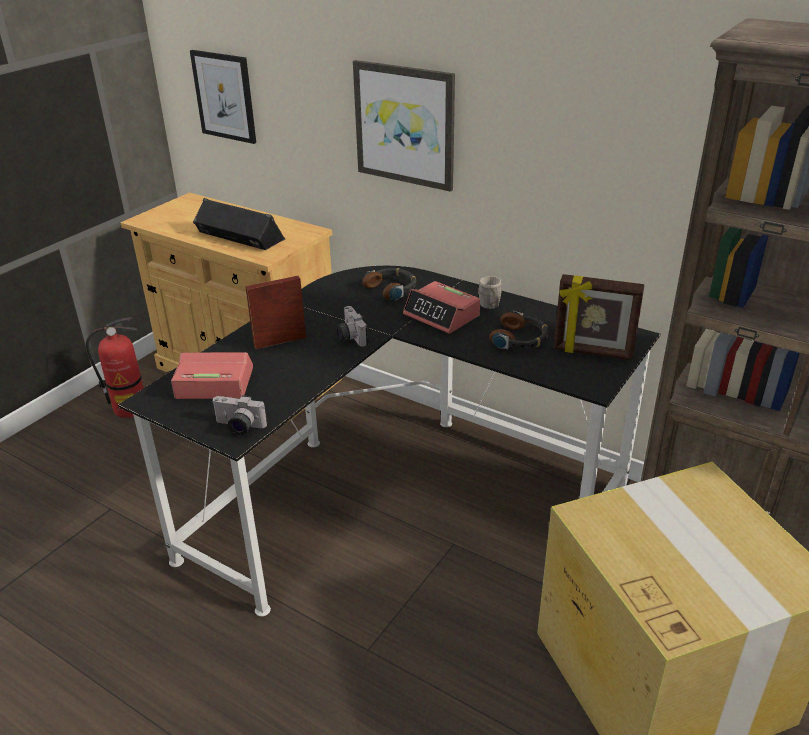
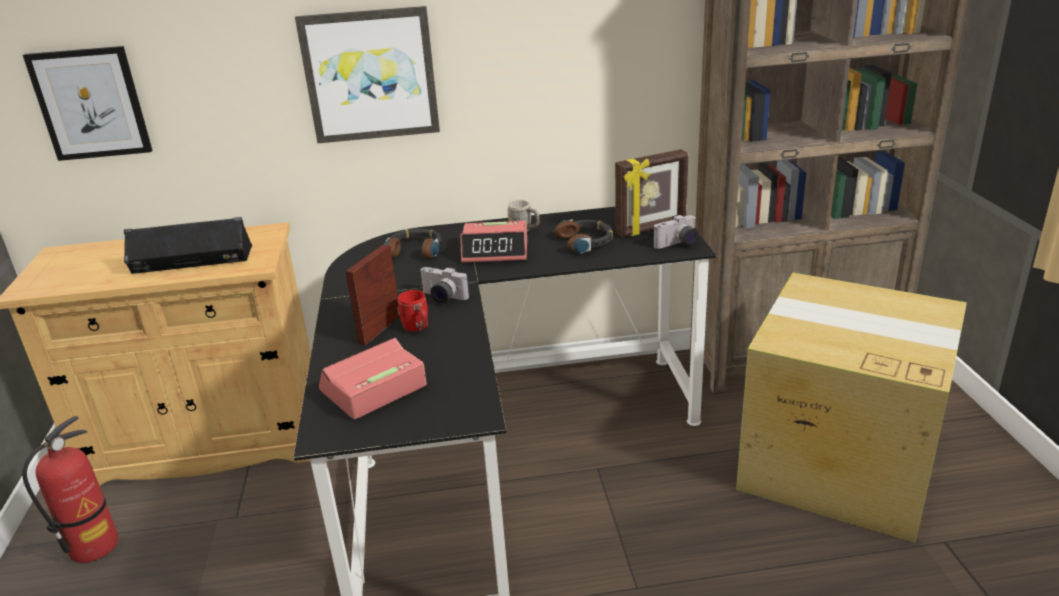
camera: 40 degrees left, 5 degrees down
(238, 427) = (463, 407): camera -> camera (678, 244)
(301, 353) = (418, 328): none -> red mug

